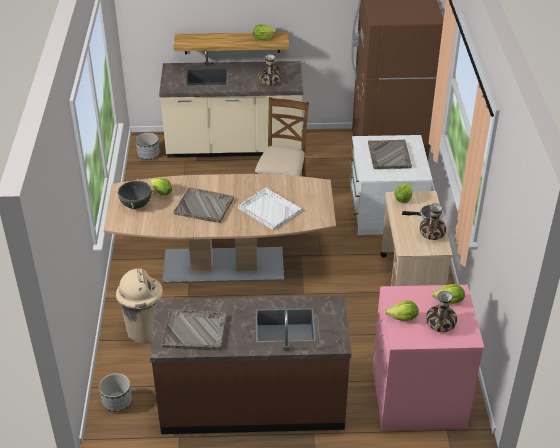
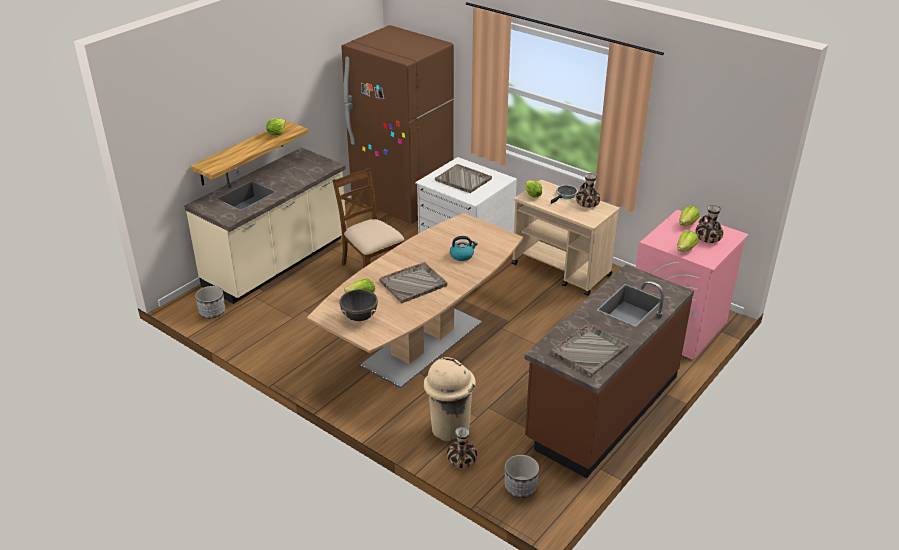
camera: 50 degrees left, 5 degrees down
(269, 209) = (462, 255): white tray -> kettle
(270, 82) = (307, 172): vase -> vase (462, 459)

